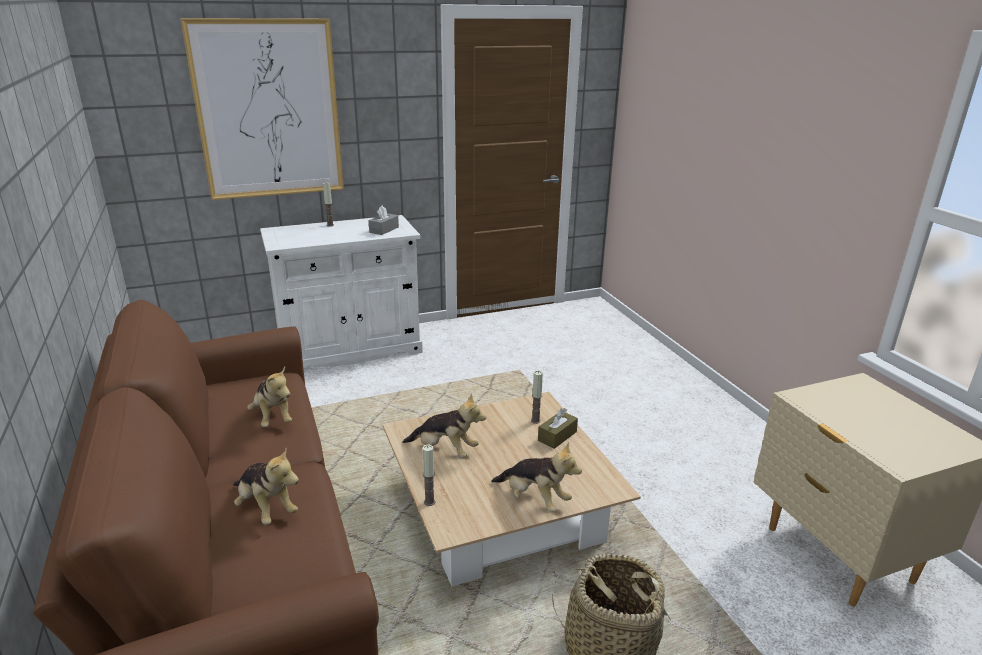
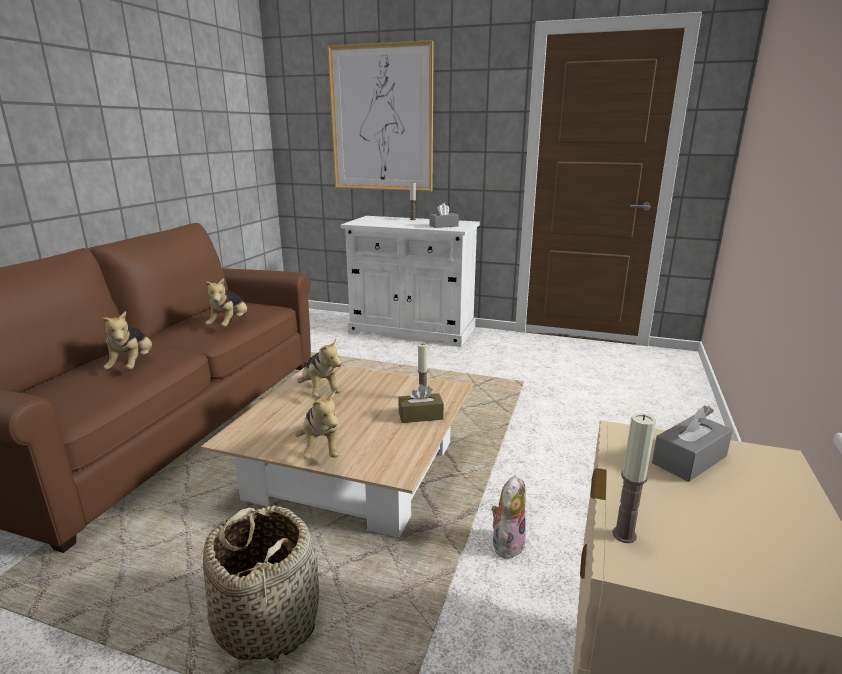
camera: 40 degrees right, 5 degrees down
(429, 502) = (252, 416): candle -> candle (624, 535)
(668, 506) = (507, 543): none -> plush toy
(840, 399) = (689, 460): none -> grey tissue box

